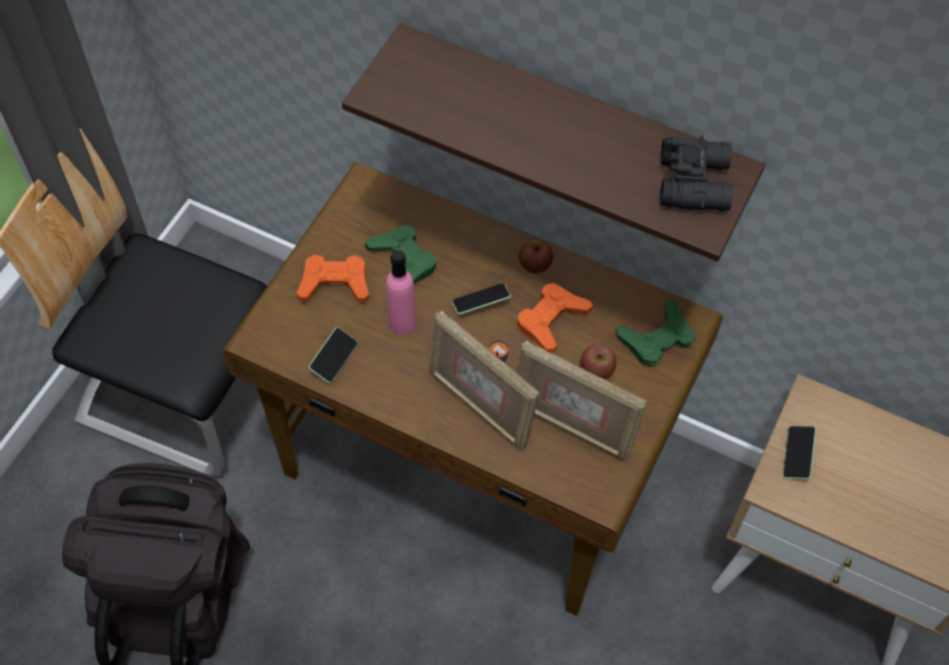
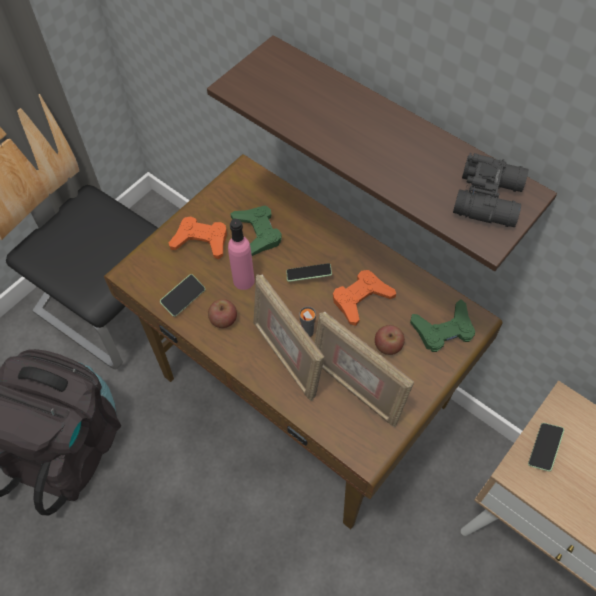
camera: 15 degrees right, 0 degrees up
(535, 264) = (359, 253): apple -> apple (223, 319)

